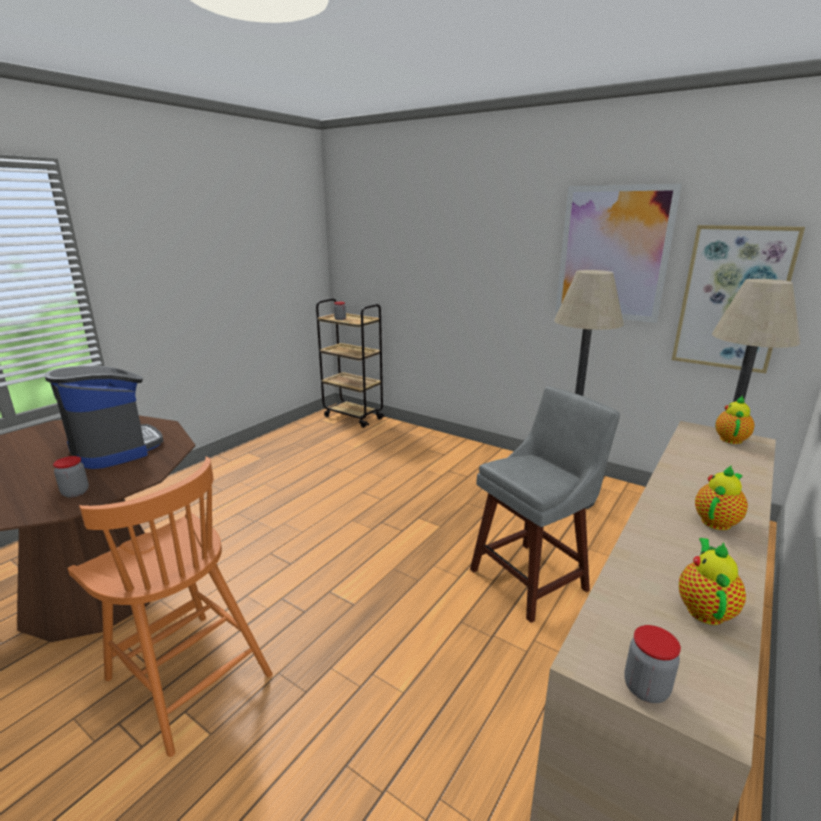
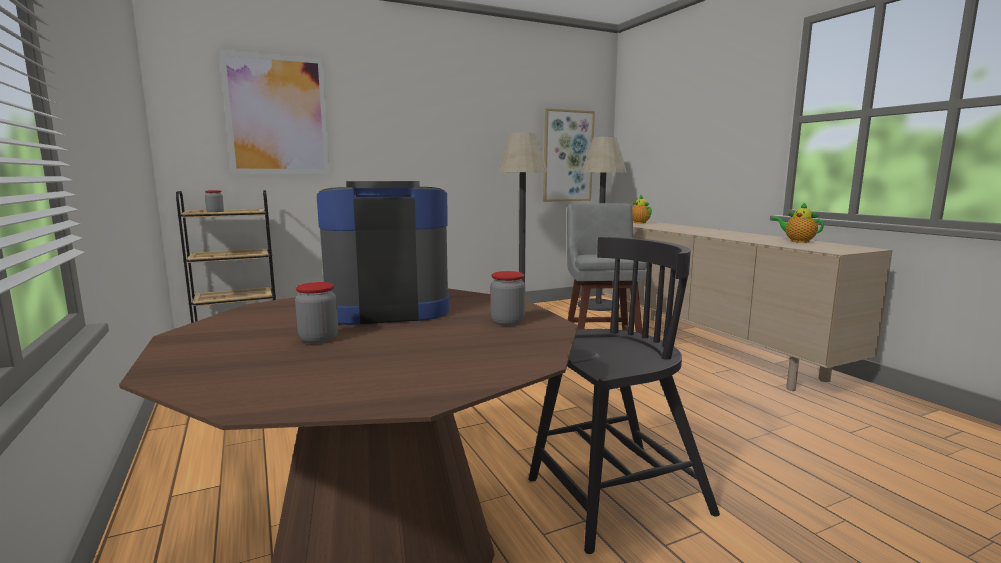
camera: 60 degrees left, 10 degrees down
(186, 674) = (615, 497): orange chair -> black chair
(613, 253) = (497, 128): picture -> picture (277, 115)
(646, 688) = (853, 250): jar -> jar (318, 339)
(717, 521) = (724, 232): teapot -> none

